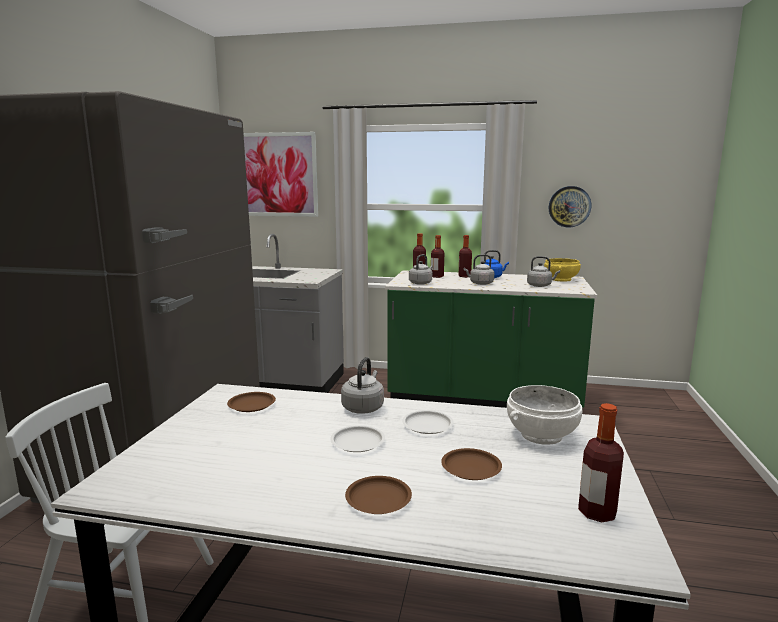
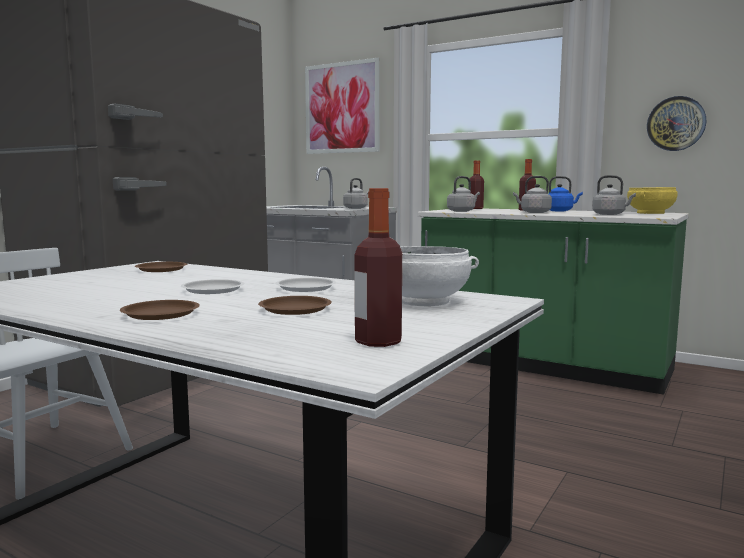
camera: 20 degrees right, 5 degrees down
(363, 407) = (263, 277): grey kettle -> grey kettle (356, 208)
(437, 276) = (492, 210): bottle -> none

